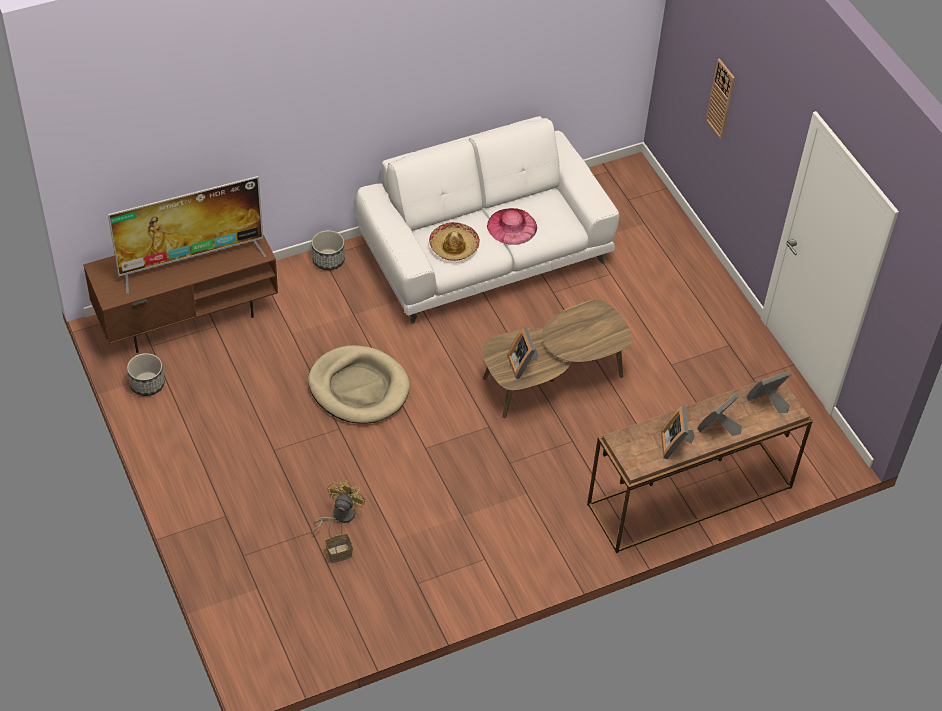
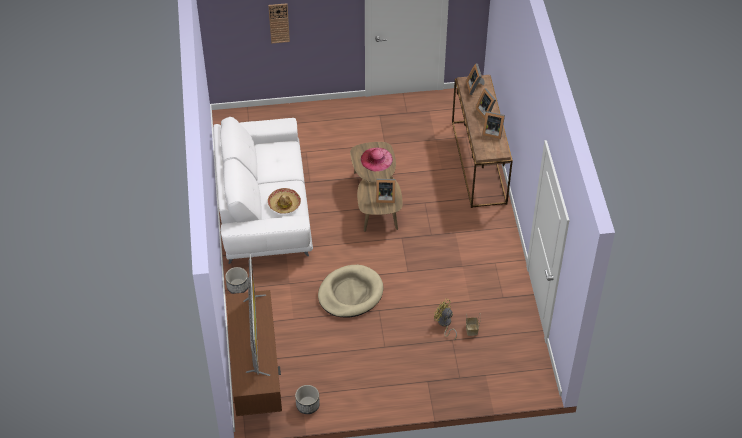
camera: 70 degrees left, 0 degrees up
(512, 226) = (278, 172): pink hat -> pink hat (376, 159)

